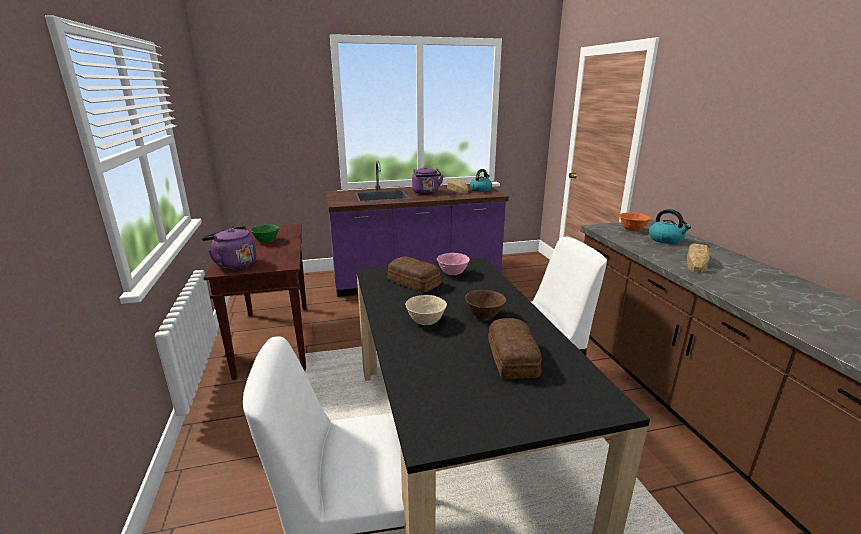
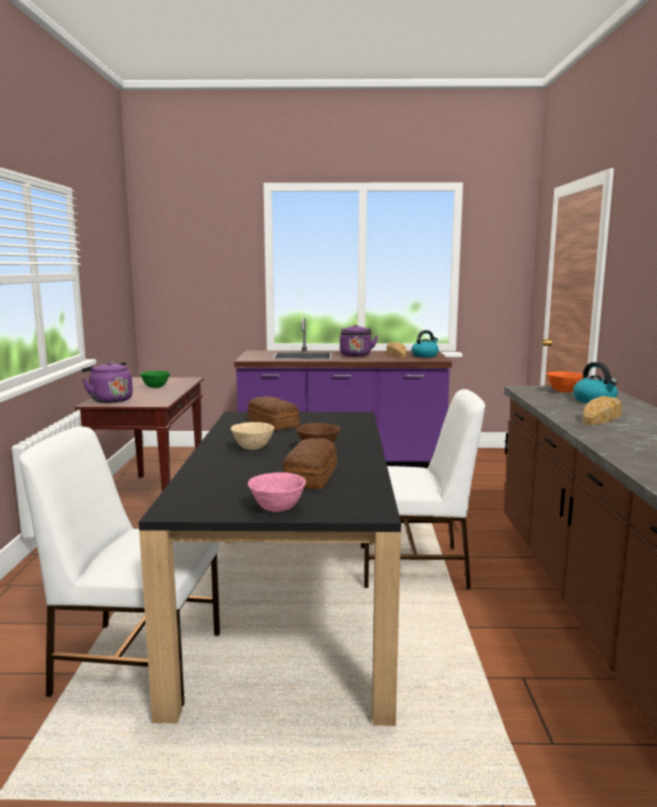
camera: 15 degrees right, 10 degrees down
(452, 273) = (321, 420): pink bowl -> pink bowl (277, 509)

